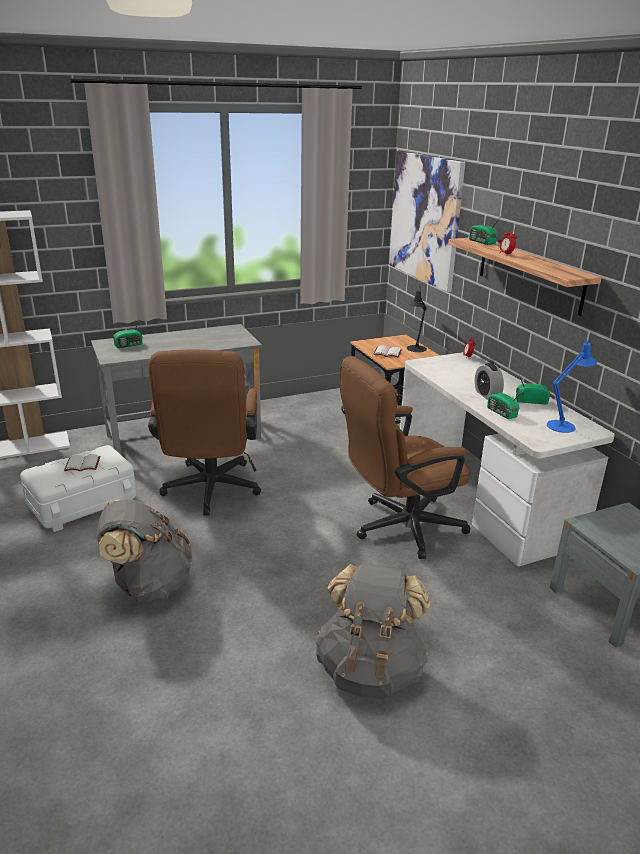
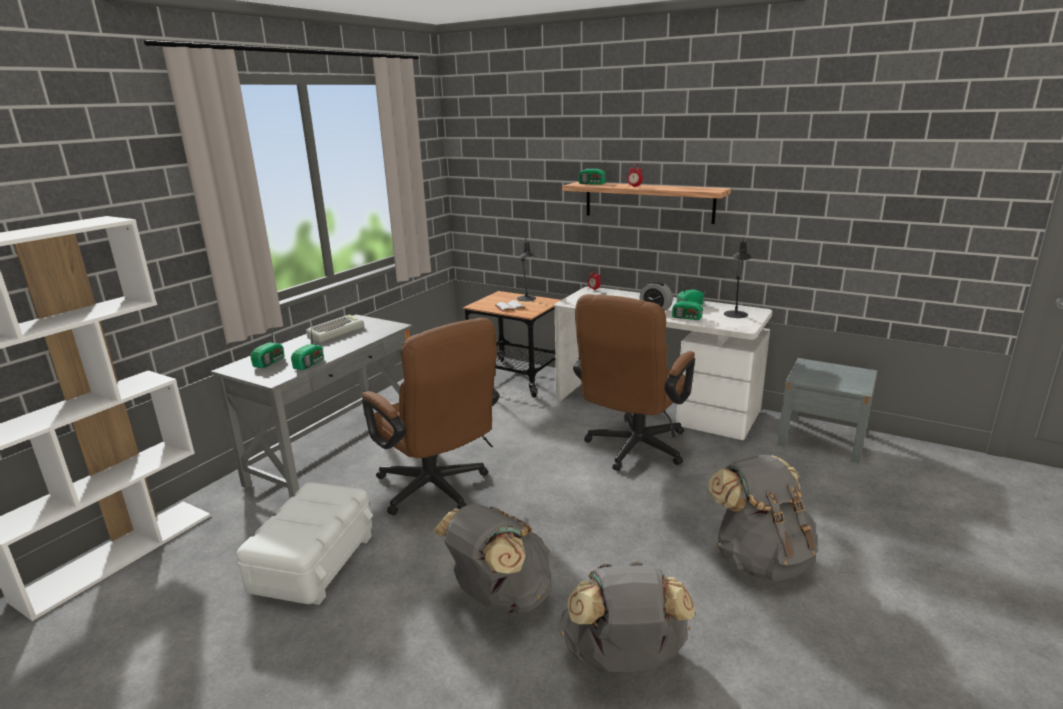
camera: 35 degrees left, 5 degrees down
(82, 465) = (310, 512): white book -> none
(148, 354) = (310, 364): none -> radio
(164, 672) = (623, 659): none -> grey backpack
(202, 335) = (336, 332): none -> keyboard
(425, 219) = (500, 178): picture -> none
(563, 425) = (736, 313): blue table lamp -> black table lamp

